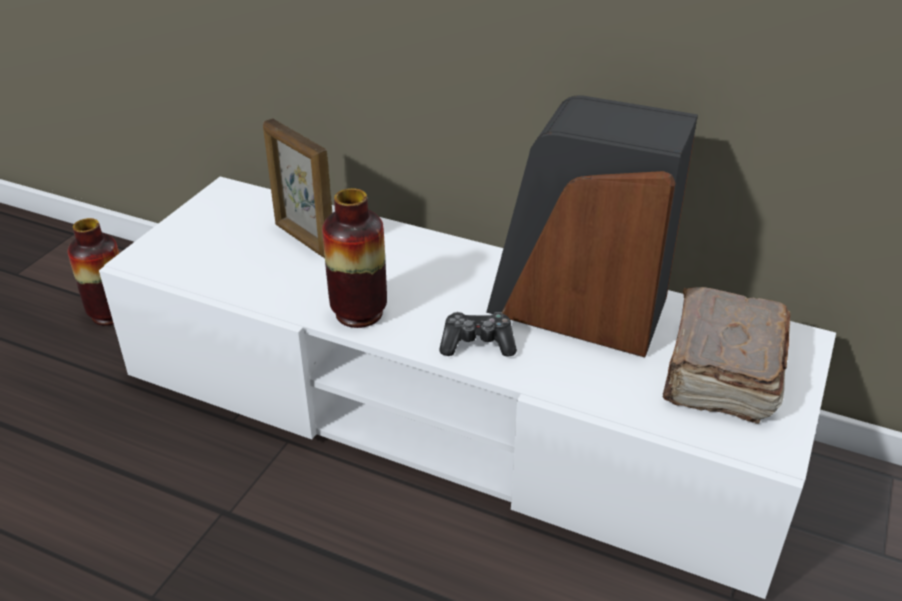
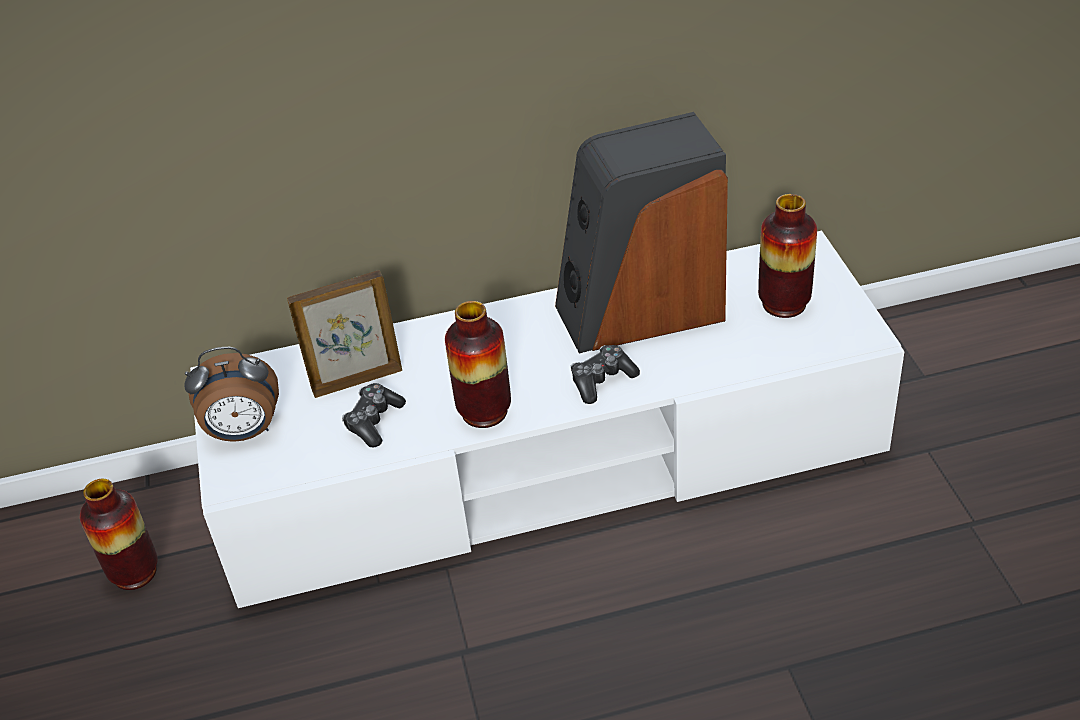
camera: 35 degrees left, 5 degrees up
(191, 233) = (244, 433): none -> alarm clock
(277, 274) = (374, 421): none -> game controller
(304, 240) = (356, 380): picture frame -> picture frame turned 150 degrees clockwise
(720, 374) = (784, 303): brown book -> vase

